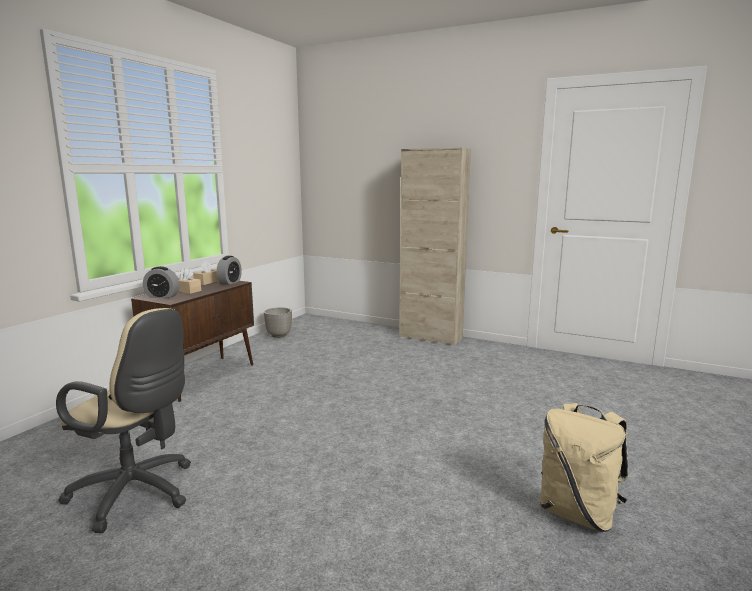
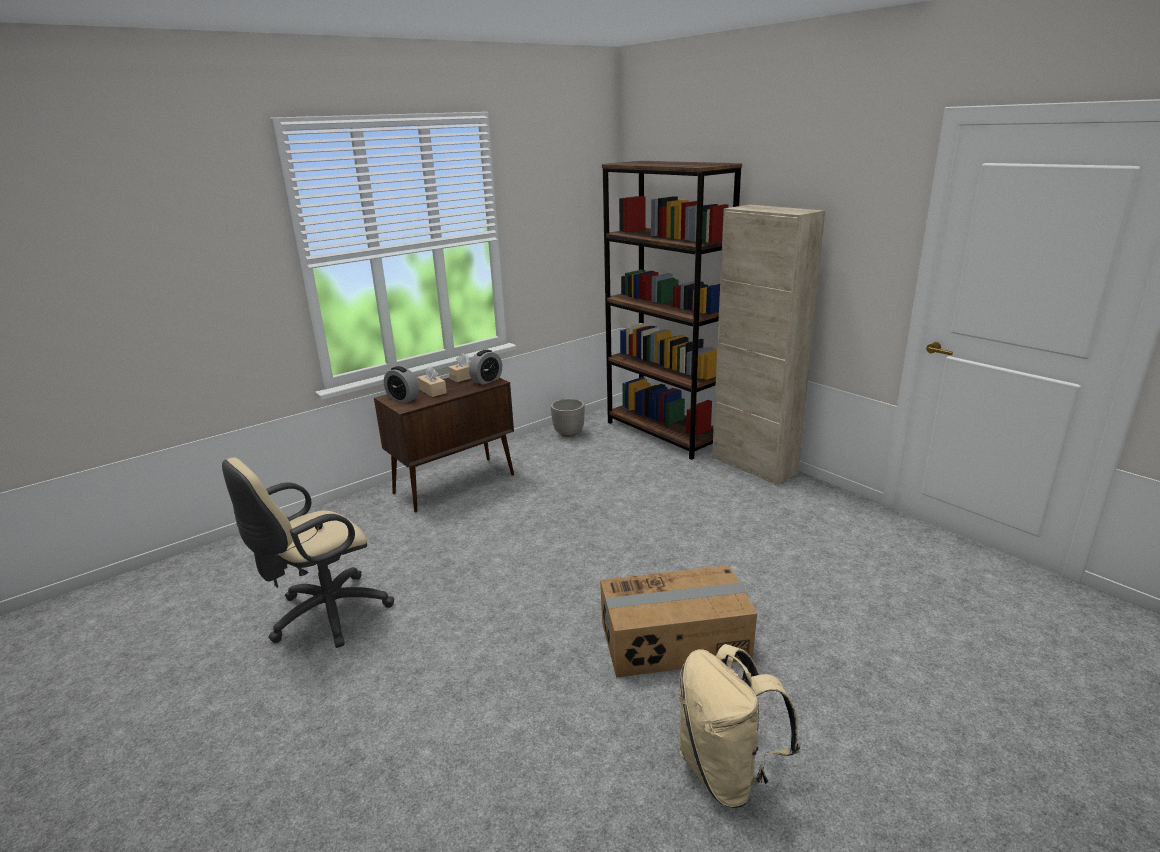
camera: 25 degrees right, 10 degrees up
(138, 494) = (324, 616): beige office chair -> beige office chair turned 90 degrees clockwise
(353, 327) = (664, 433): none -> brown bookcase
(469, 443) = (675, 641): none -> cardboard box

